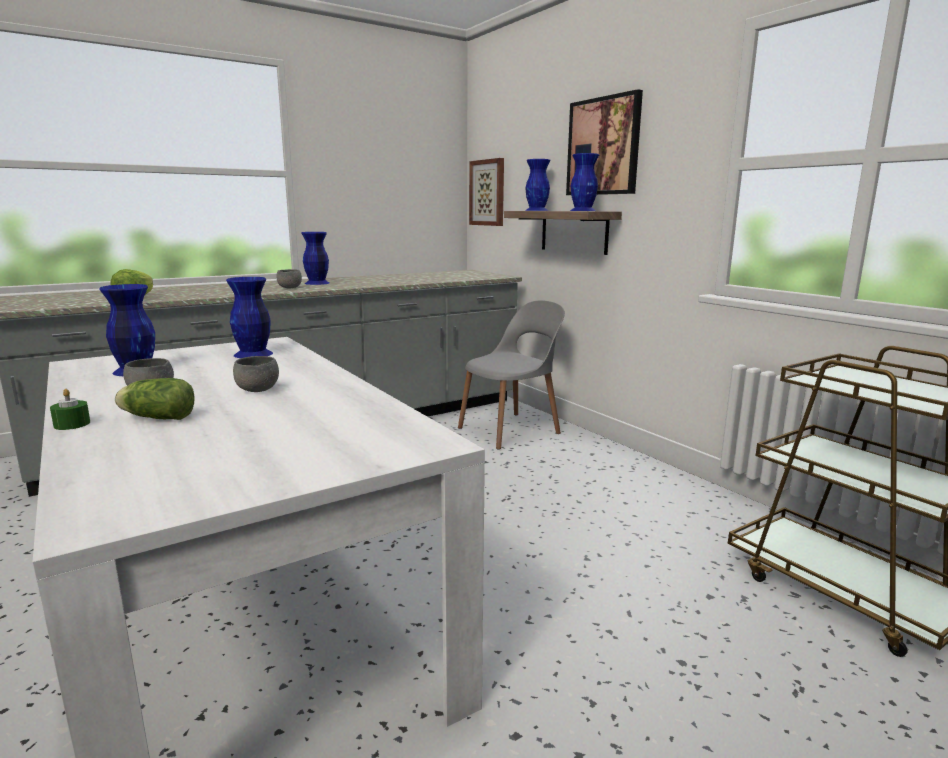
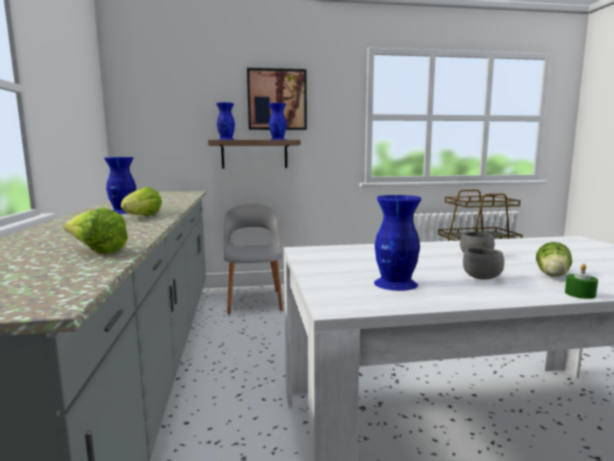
camera: 65 degrees left, 5 degrees down
(253, 354) = (353, 255): blue vase -> none
(290, 288) = (142, 217): grey bowl -> lettuce
(488, 193) = (143, 125): picture -> none

